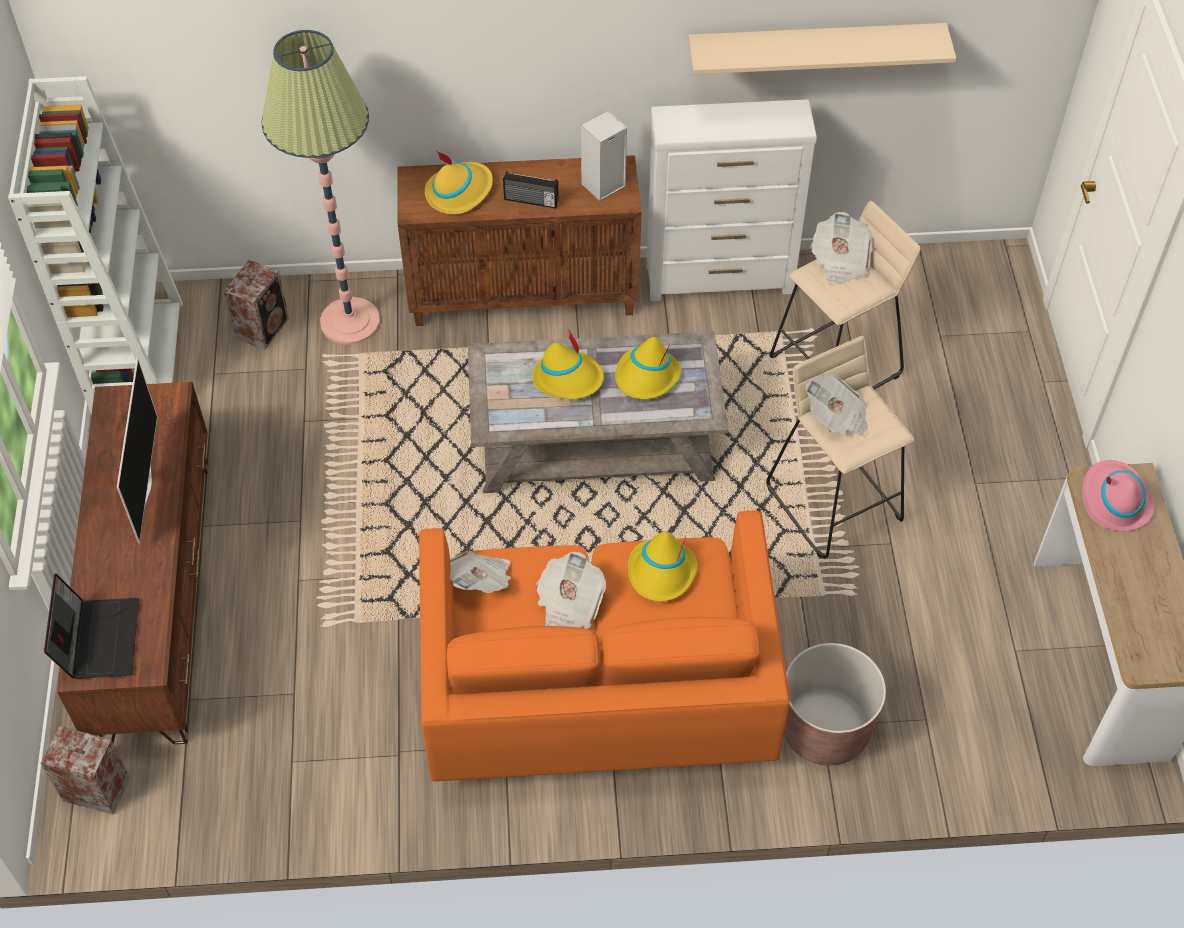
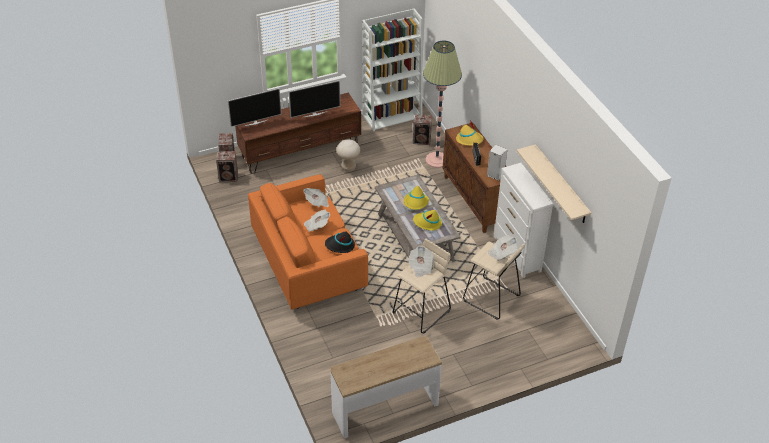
camera: 70 degrees right, 10 degrees down
(98, 638) = (255, 122): laptop -> television
(172, 803) = (229, 177): none -> speaker
(283, 507) = (348, 168): none -> beige stool
(661, 573) = (340, 245): yellow hat -> black hat
(825, 729) = (317, 329): brown planter -> none
(1114, 500) = (416, 352): pink hat -> none

